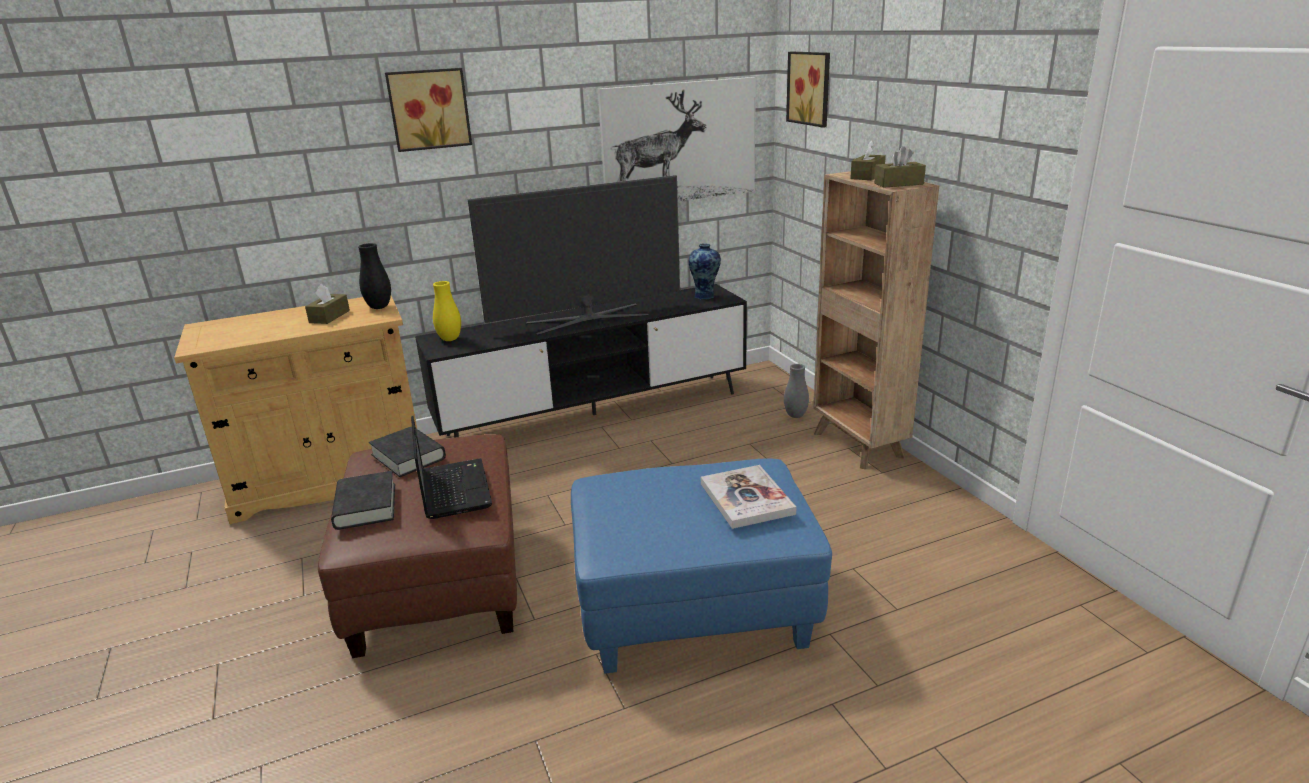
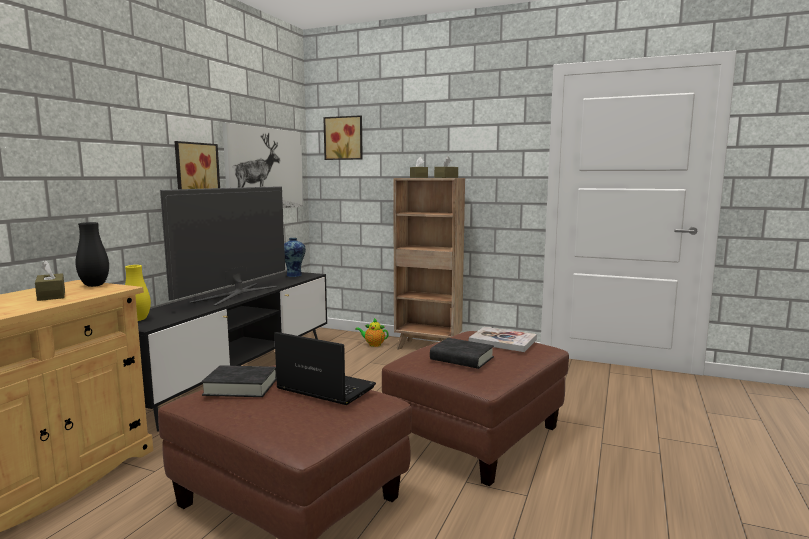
camera: 45 degrees left, 15 degrees down
(365, 506) = (272, 418): black book -> black book (462, 358)
(429, 109) = (112, 115): picture -> picture (195, 170)
(695, 608) = (476, 437): blue ottoman -> brown ottoman
(795, 416) = (373, 344): grey vase -> teapot

